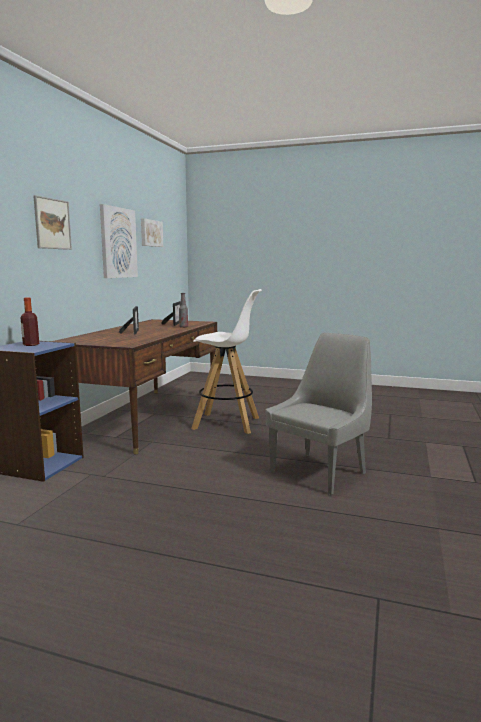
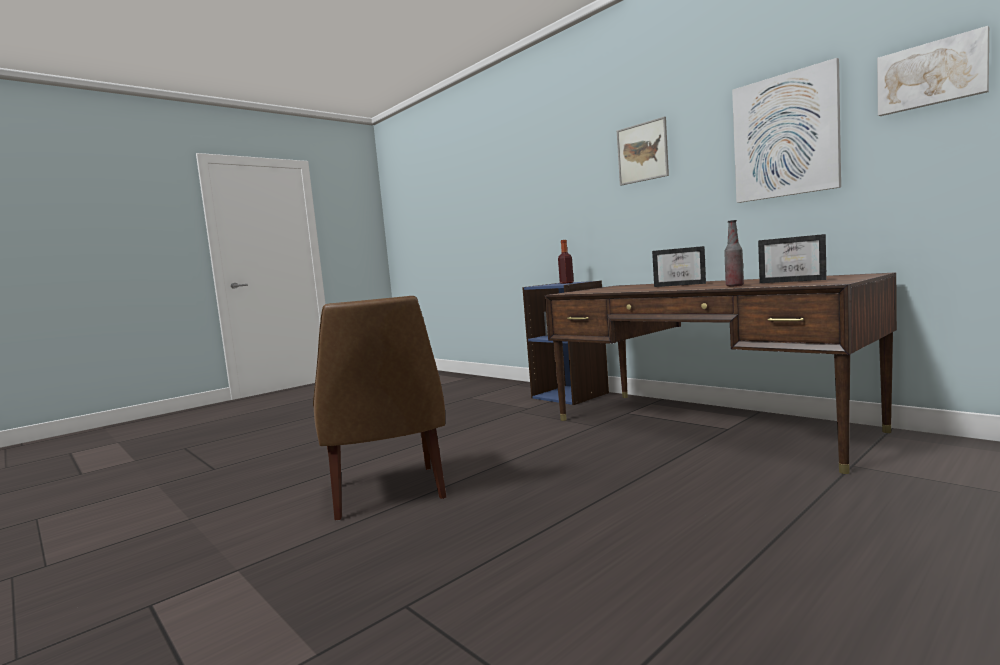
camera: 120 degrees right, 5 degrees down
(227, 423) = (642, 466): white stool -> none
(320, 471) = (387, 494): grey chair -> brown chair

